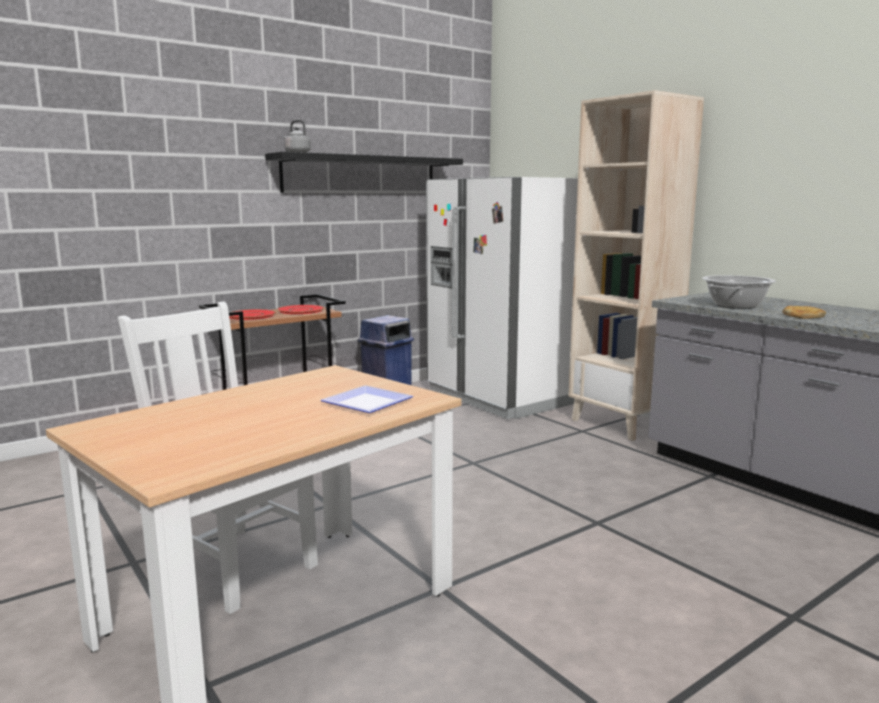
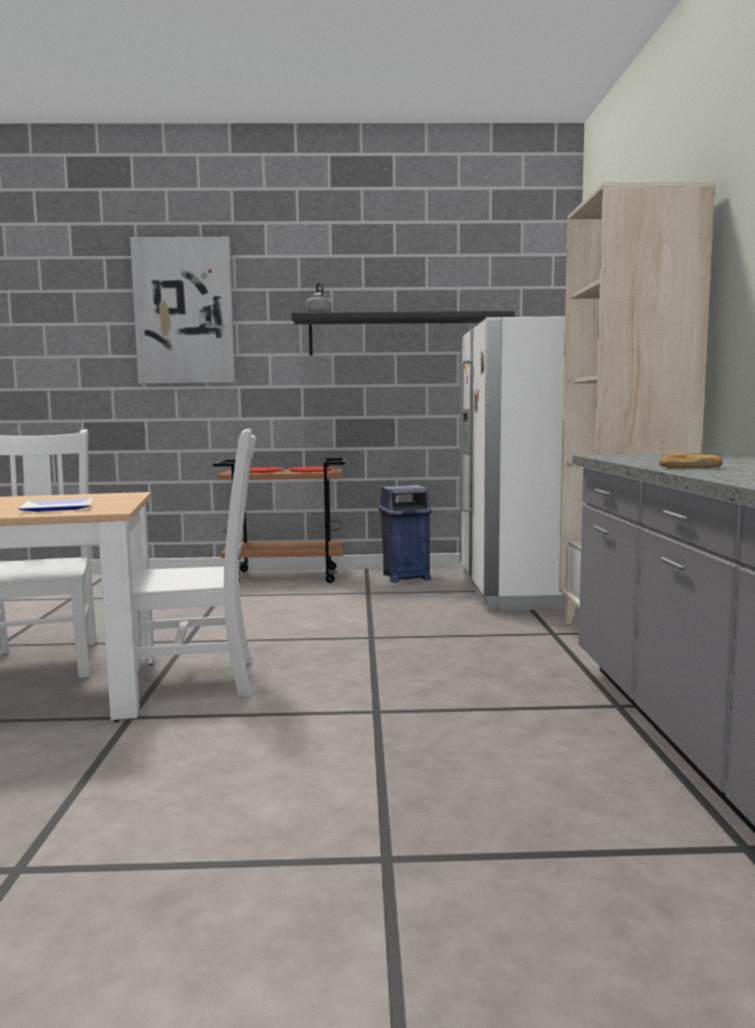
camera: 35 degrees right, 5 degrees down
(145, 140) = (184, 311): none -> picture
(420, 540) = (194, 681): none -> white chair
(736, 306) = (652, 460): cooking pot -> none

